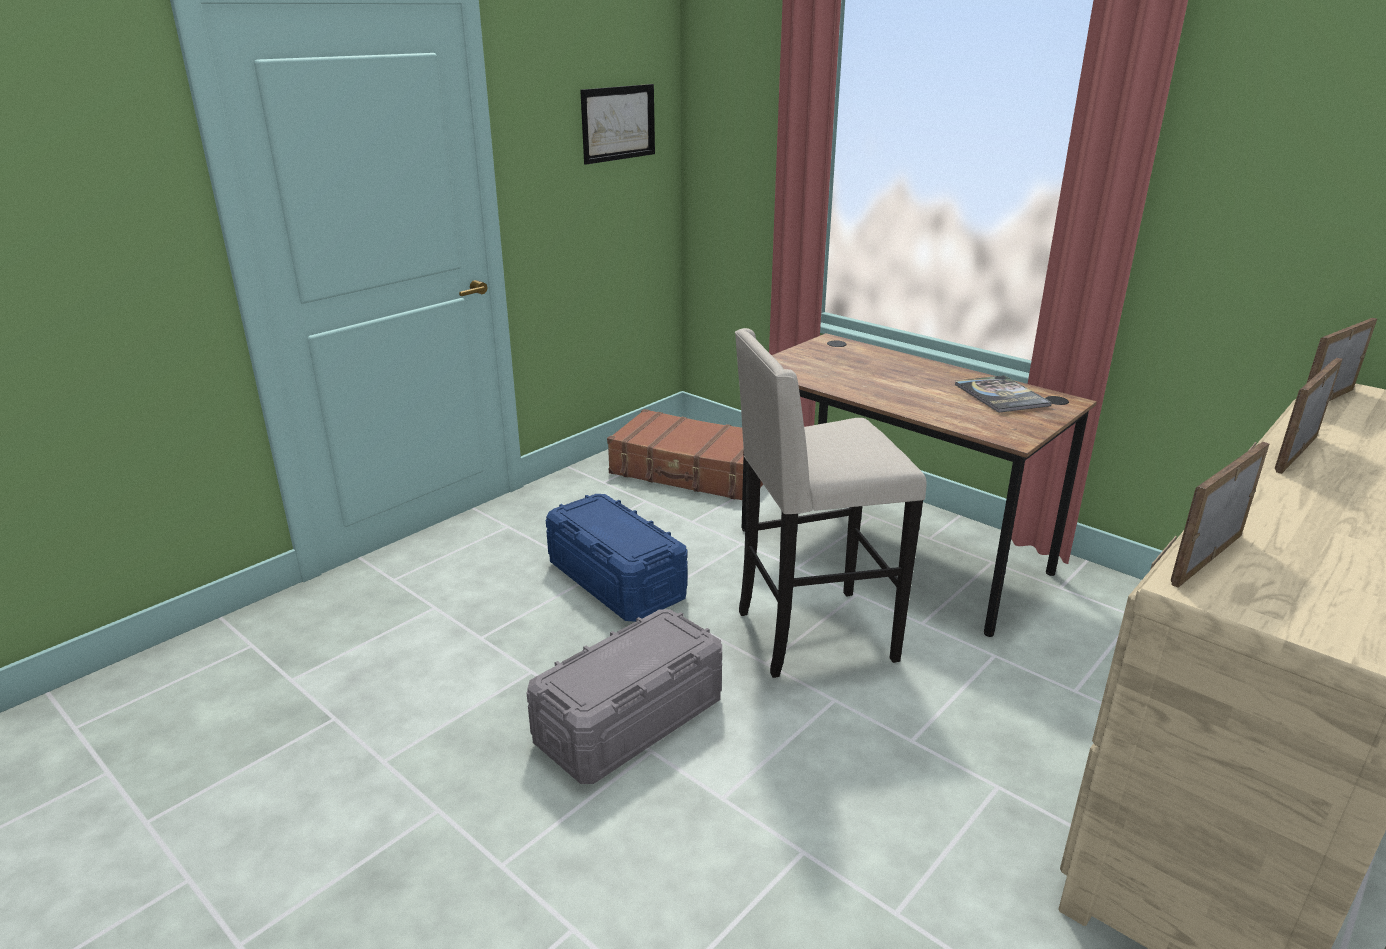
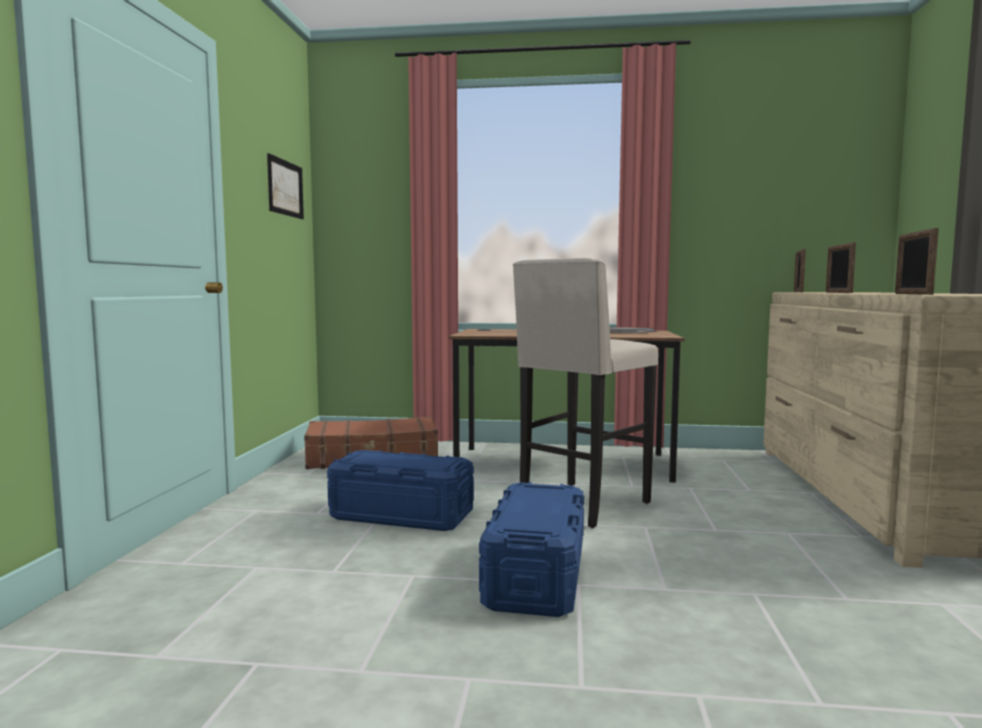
camera: 35 degrees left, 20 degrees down
(629, 720) = (536, 575): grey storage box -> blue storage box

